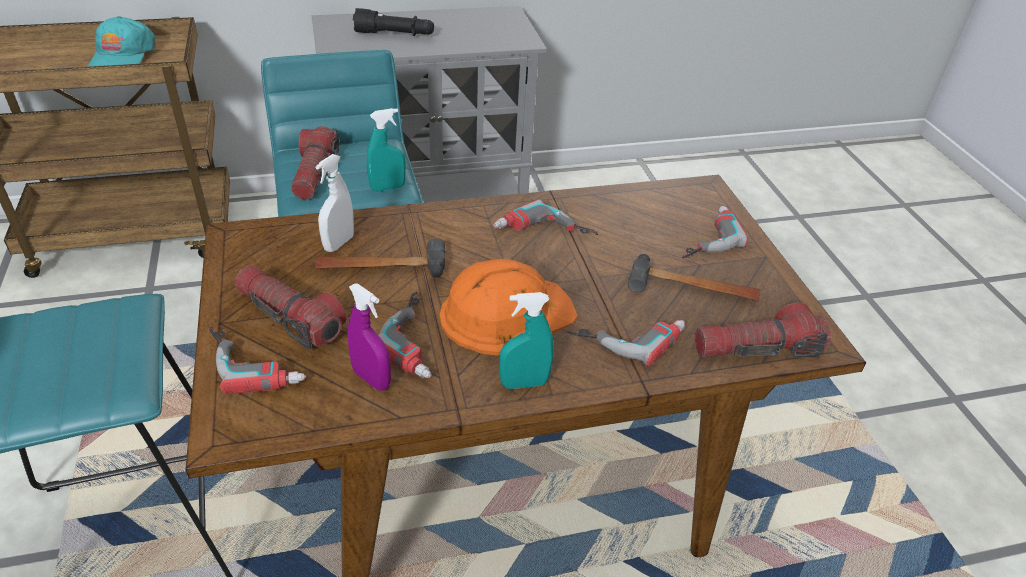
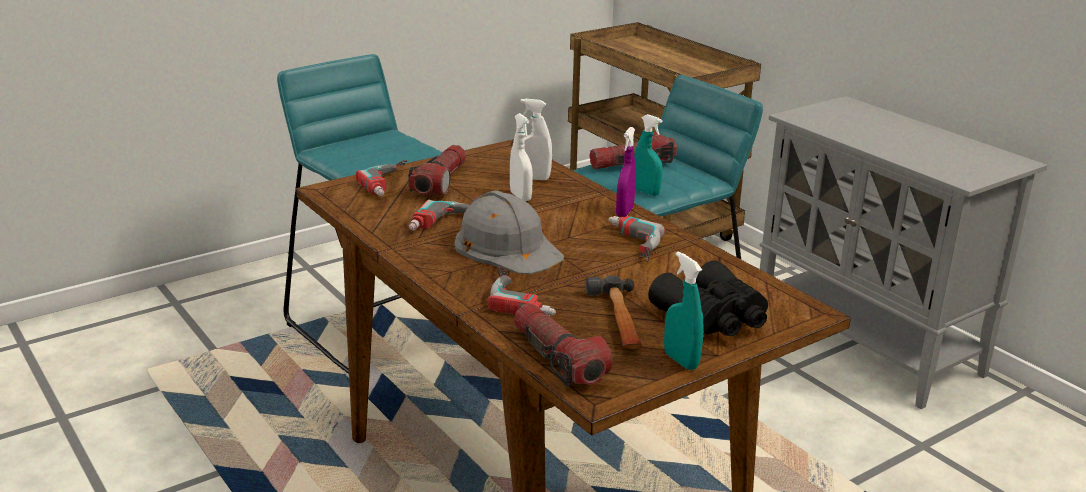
camera: 70 degrees right, 15 degrees down
(122, 56) = (686, 69): turquoise cap -> none
(371, 379) = (400, 217): purple spray bottle -> purple spray bottle (624, 212)
(382, 267) = (520, 196): hammer -> white spray bottle
(395, 34) = (868, 128): black flashlight -> none
(505, 313) = (507, 247): orange hard hat -> grey hard hat
(524, 383) = (434, 265): turquoise spray bottle -> turquoise spray bottle (680, 361)
(704, 237) = (713, 318): power drill -> black binoculars

